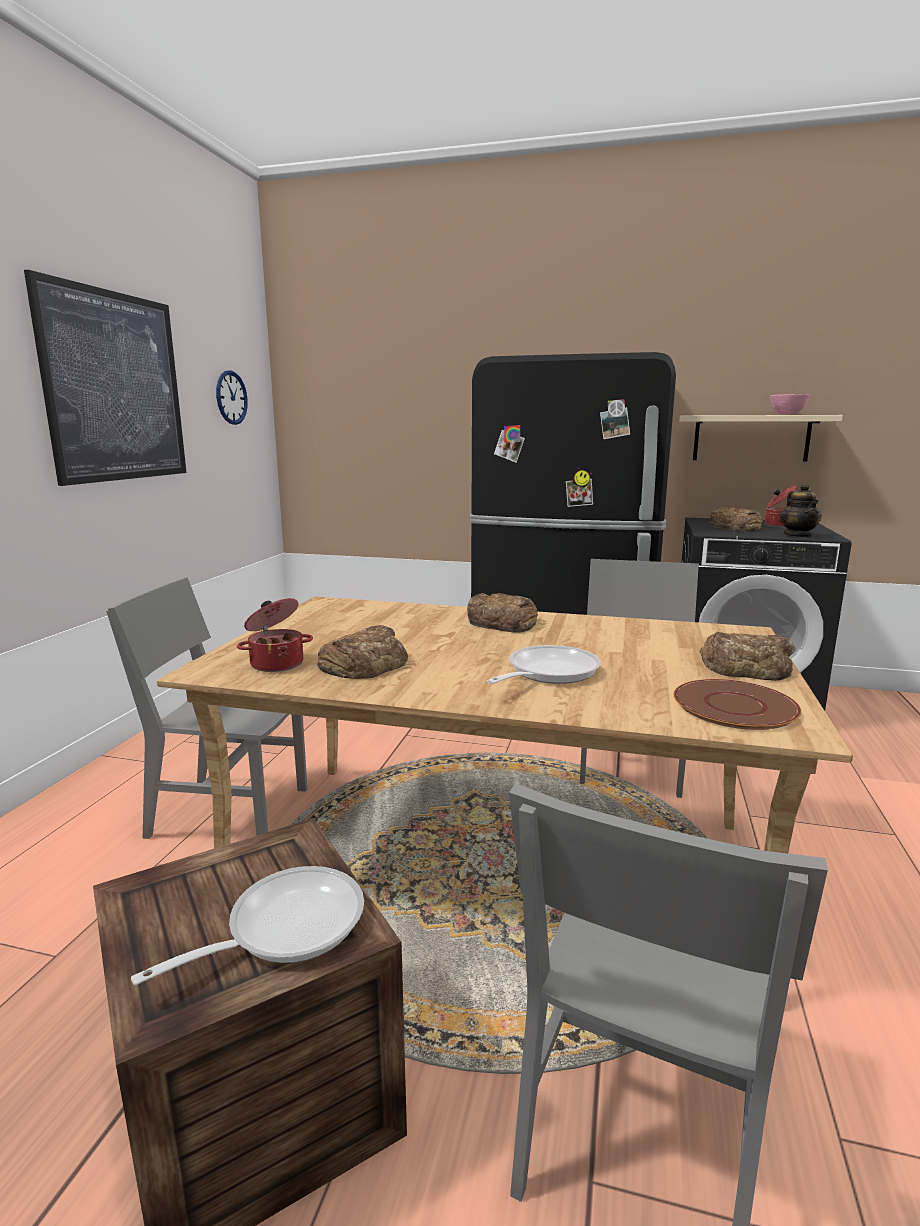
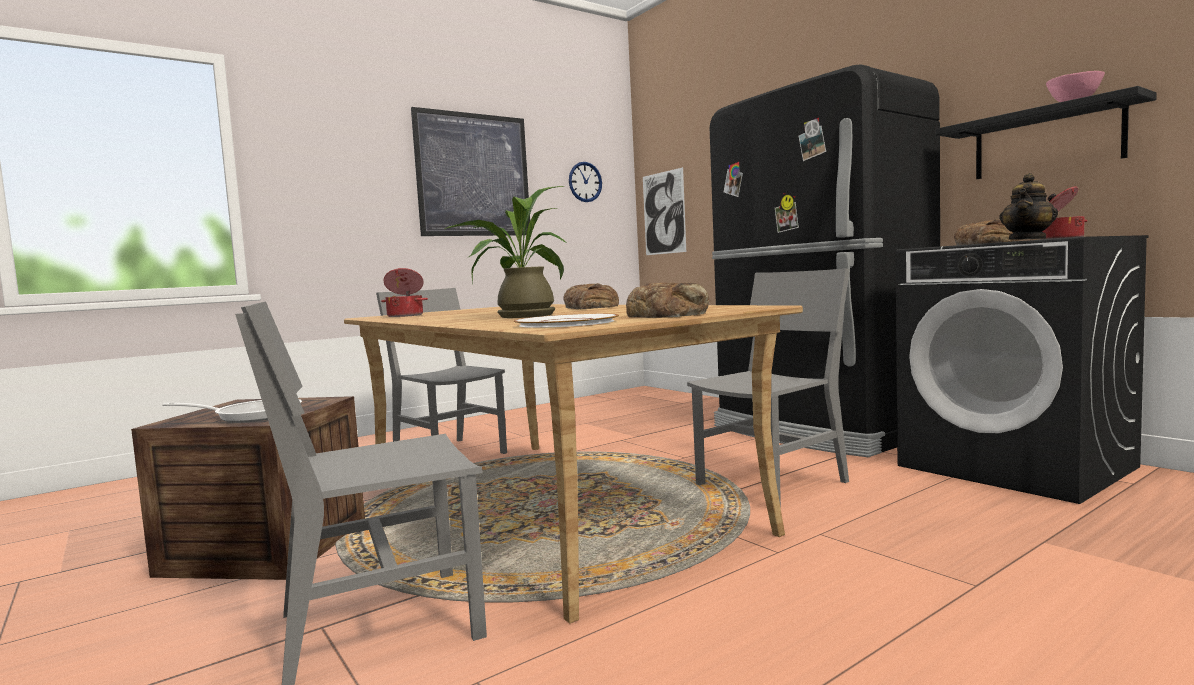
camera: 40 degrees right, 10 degrees down
(323, 442) = (663, 213): none -> picture
(364, 664) = (442, 315): bread -> none
(547, 673) = (518, 316): frying pan -> potted plant
(735, 706) = (566, 323): brown plate -> white plate
(751, 438) = (1046, 141): beige shelf -> black shelf

